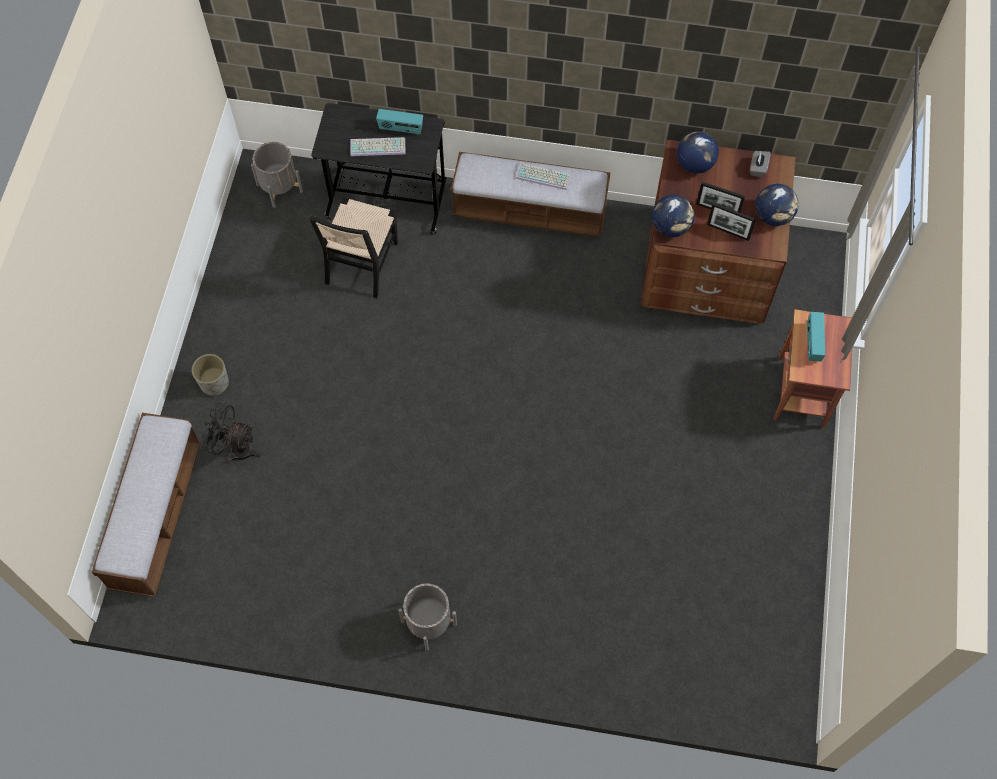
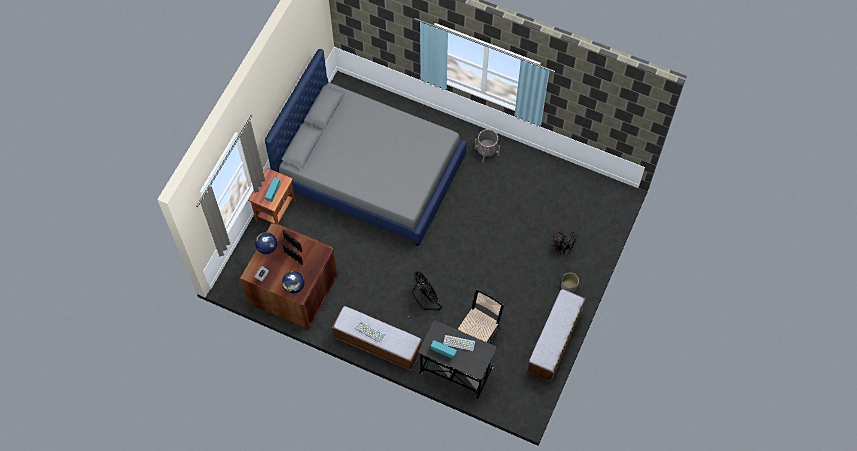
camera: 165 degrees left, 0 degrees up
(157, 515) = (605, 228): bench -> bench (554, 341)
(279, 188) = (515, 395): grey planter -> none
(475, 299) = (423, 300): none -> black fan
(654, 517) = (370, 171): none -> grey bed
(670, 227) = (321, 254): globe -> none

